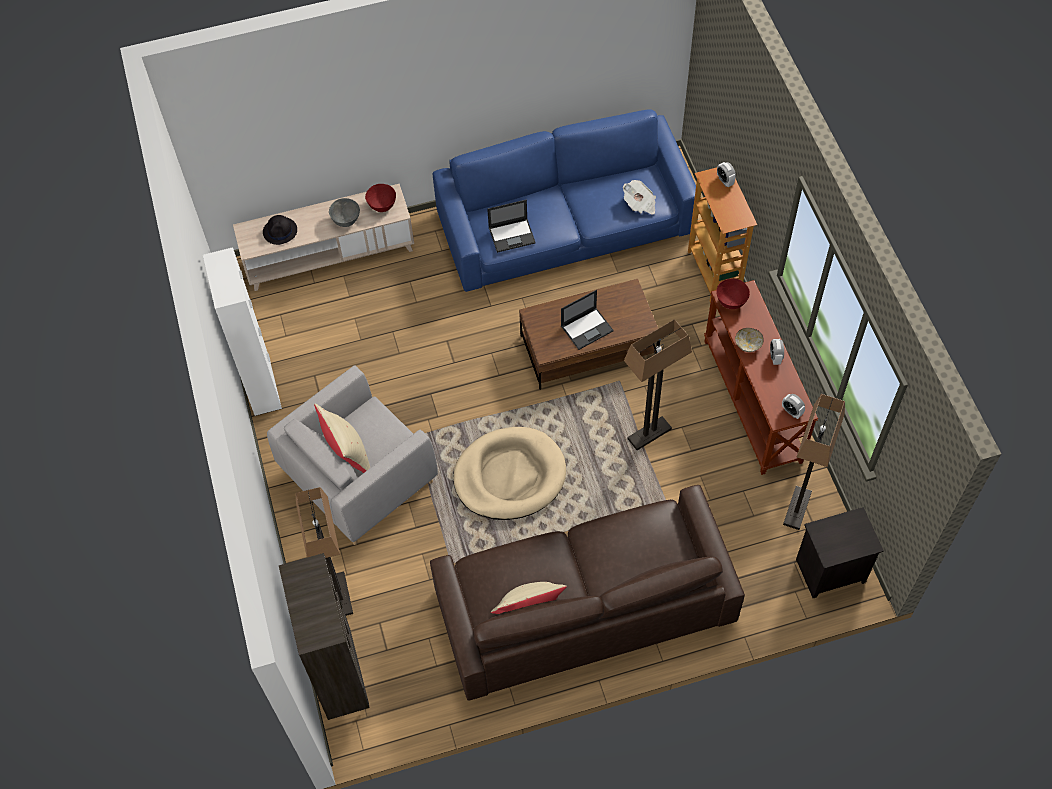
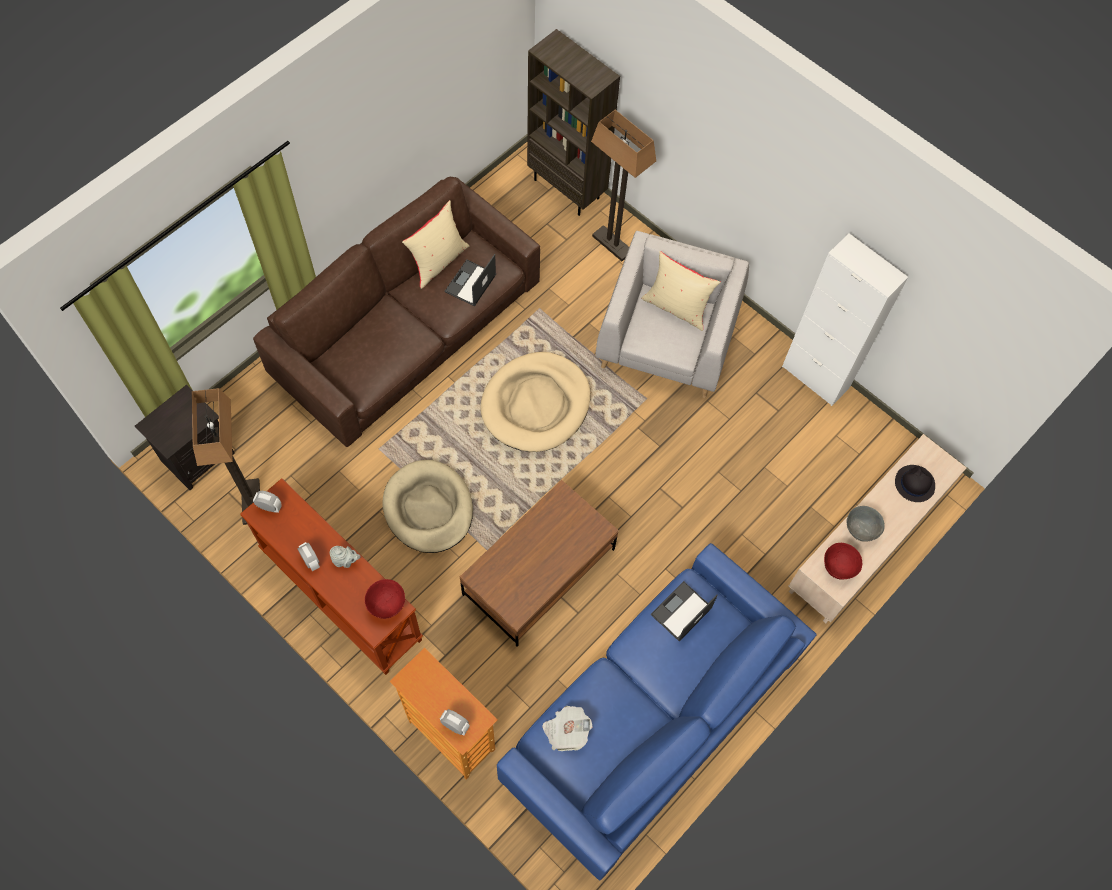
camera: 145 degrees right, 5 degrees up
(587, 328) = (536, 543): laptop -> laptop (470, 284)
(649, 433) = (428, 508): floor lamp -> beige dog bed
(748, 345) = (345, 561): bowl -> grey teapot

